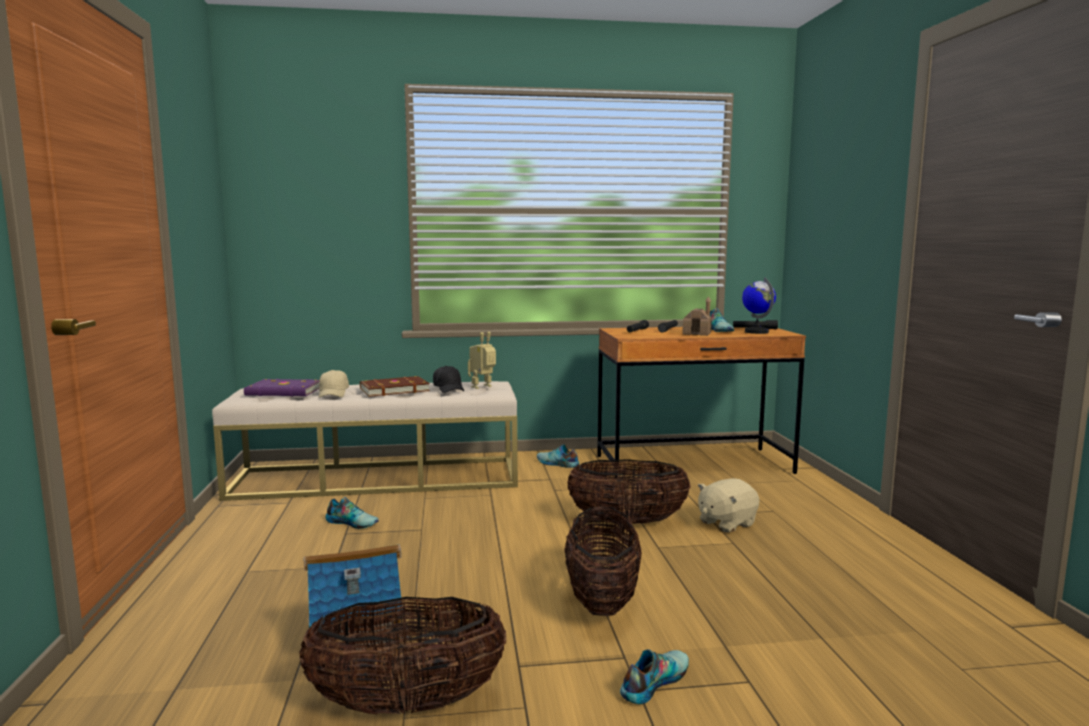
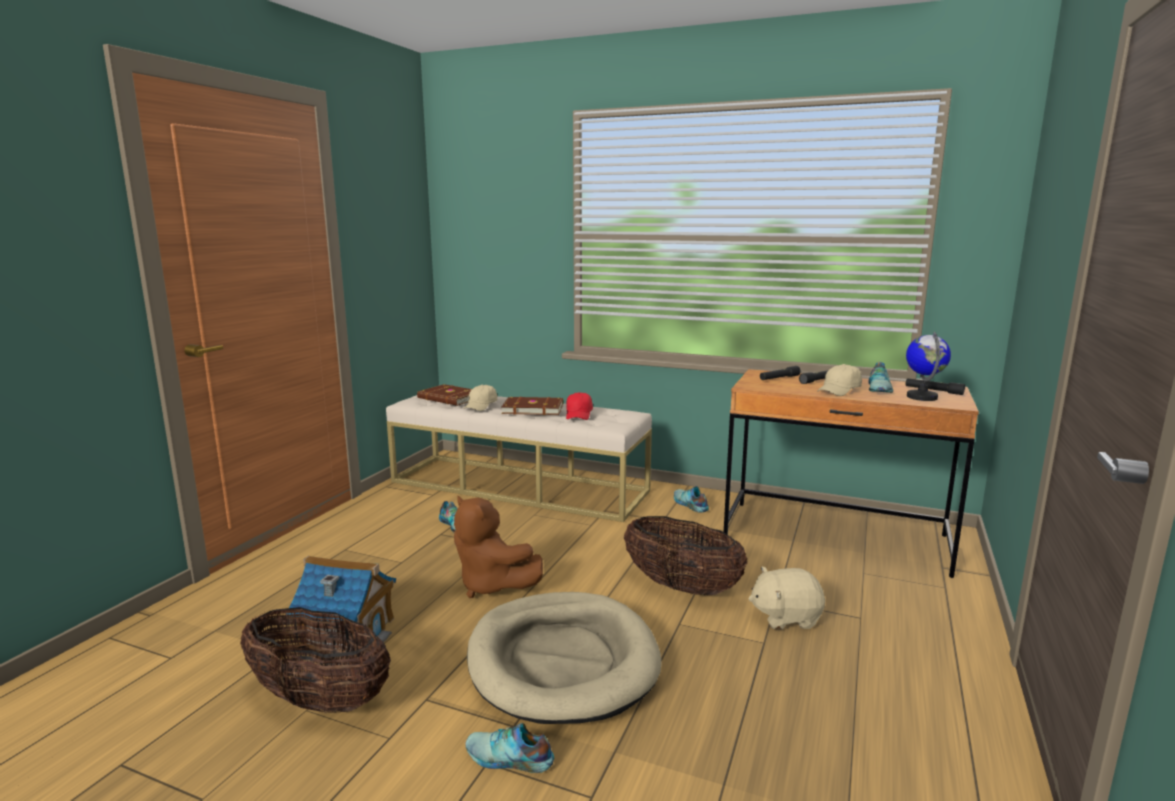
camera: 30 degrees right, 5 degrees up
(284, 392) = (449, 398): purple book -> brown book
(449, 388) = (579, 415): black cap -> red cap
(459, 561) = (491, 585): none -> brown plush toy
(483, 387) = (610, 418): toy robot -> none
(602, 599) = (562, 661): basket -> beige dog bed
(653, 681) = (509, 759): shoe -> shoe turned 150 degrees counterclockwise
(697, 333) = (839, 391): toy house -> beige cap

